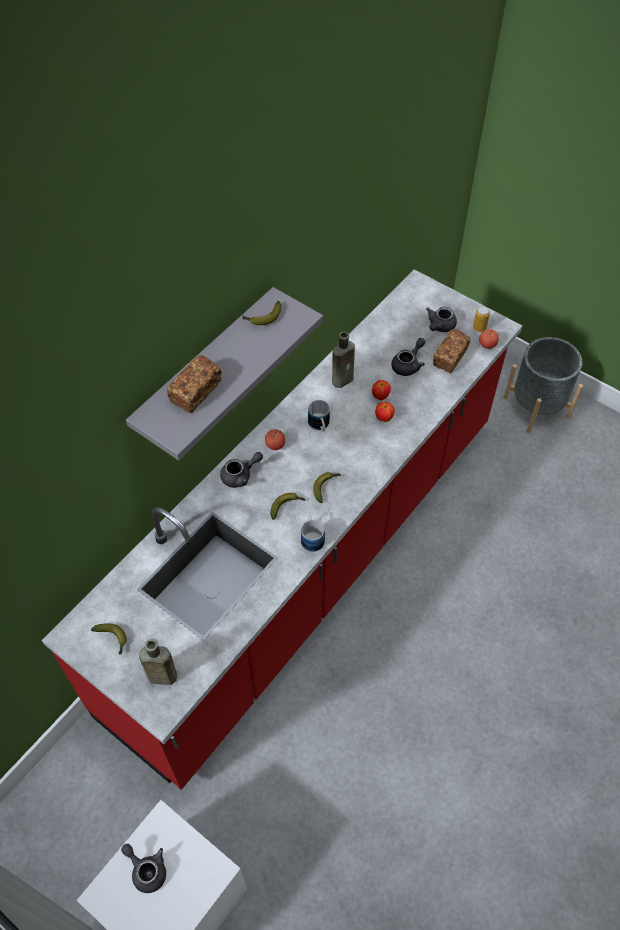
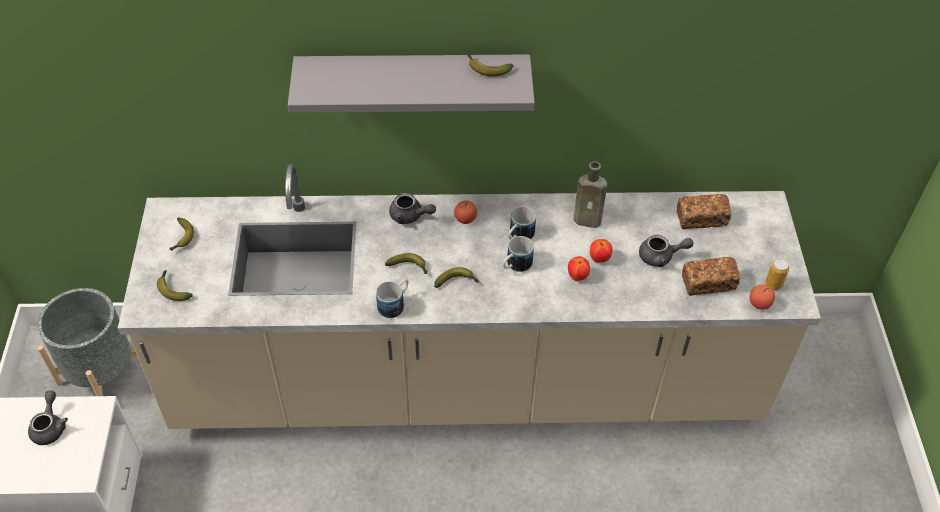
camera: 50 degrees right, 5 degrees down
(160, 676) = (172, 289): brown bottle -> banana
(196, 392) = (362, 77): bread -> bread (701, 219)
(310, 563) = (467, 383): red counter -> beige counter
(343, 445) = (515, 265): none -> mug
(439, 326) = (736, 252): grey teapot -> none
(536, 407) = (847, 461): grey planter -> grey planter (102, 373)

